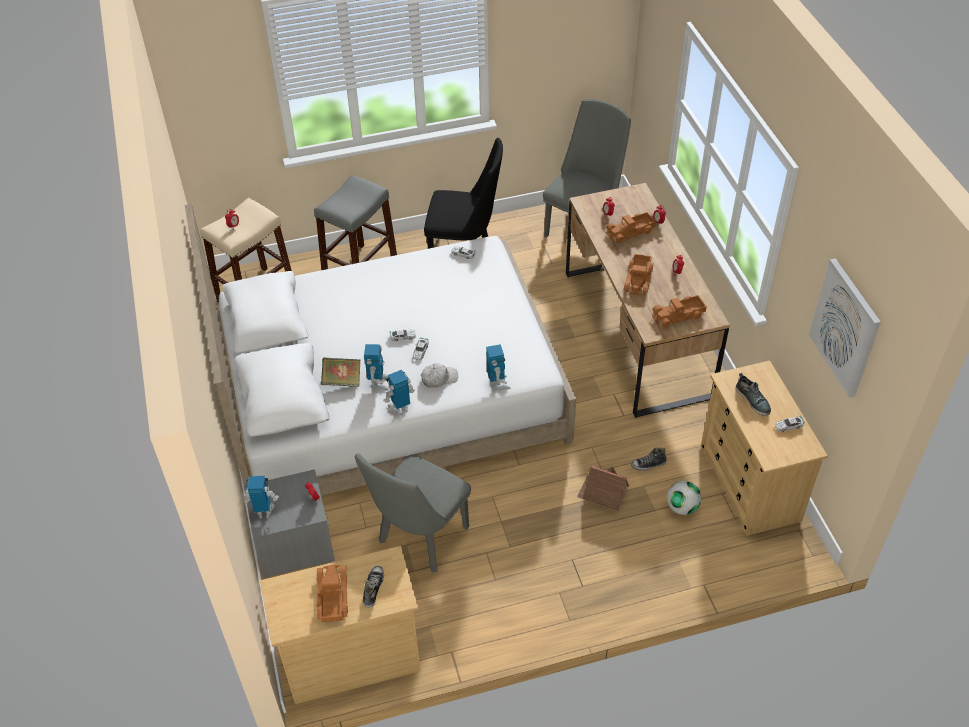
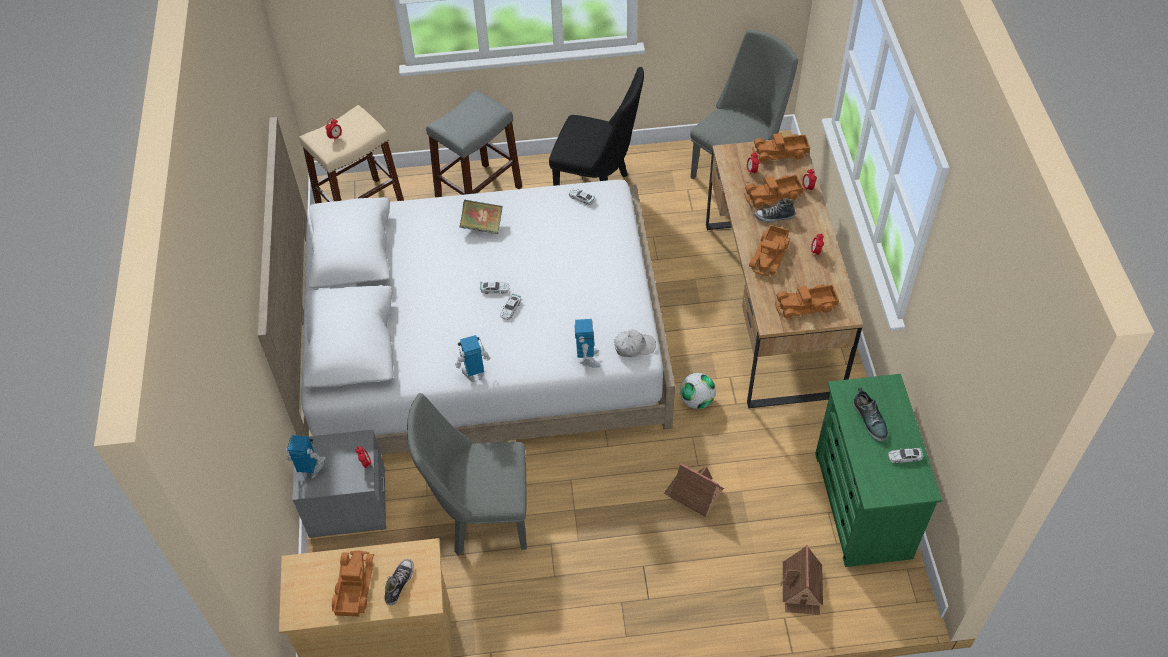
camera: 10 degrees right, 5 degrees up
(342, 380) = (418, 333): book -> book (482, 225)
(378, 383) = (457, 341): toy robot -> none
(420, 540) = (481, 519): grey chair -> grey chair turned 45 degrees clockwise
(439, 378) = (524, 344): white cap -> white cap (634, 346)
(629, 197) = (780, 153): none -> toy truck
(648, 464) = (751, 466): shoe -> shoe (774, 217)
(682, 507) = (779, 522): football -> football (696, 400)
(713, 558) = (802, 588): none -> toy house
(749, 484) = (862, 505): beige dresser -> green dresser
(845, 328) = (973, 366): picture -> none

